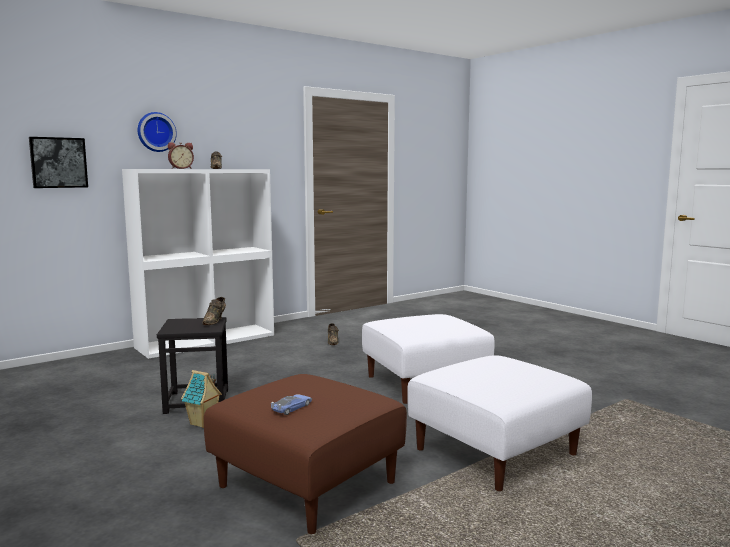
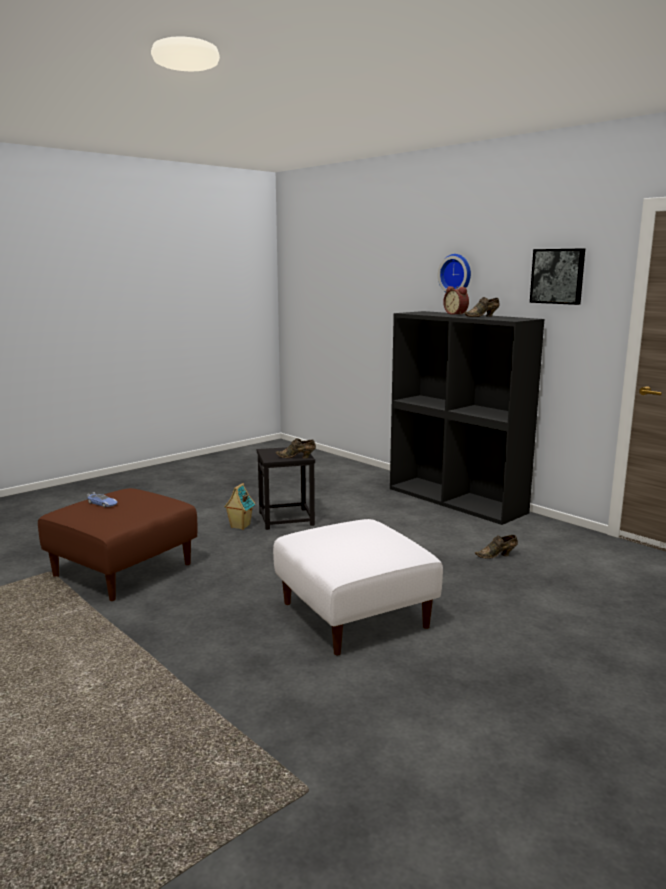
camera: 85 degrees right, 5 degrees up
(58, 162) = (387, 303): picture -> picture (558, 276)
(207, 341) = (457, 500): white bookcase -> black bookcase
(496, 452) = (149, 651): white ottoman -> none

